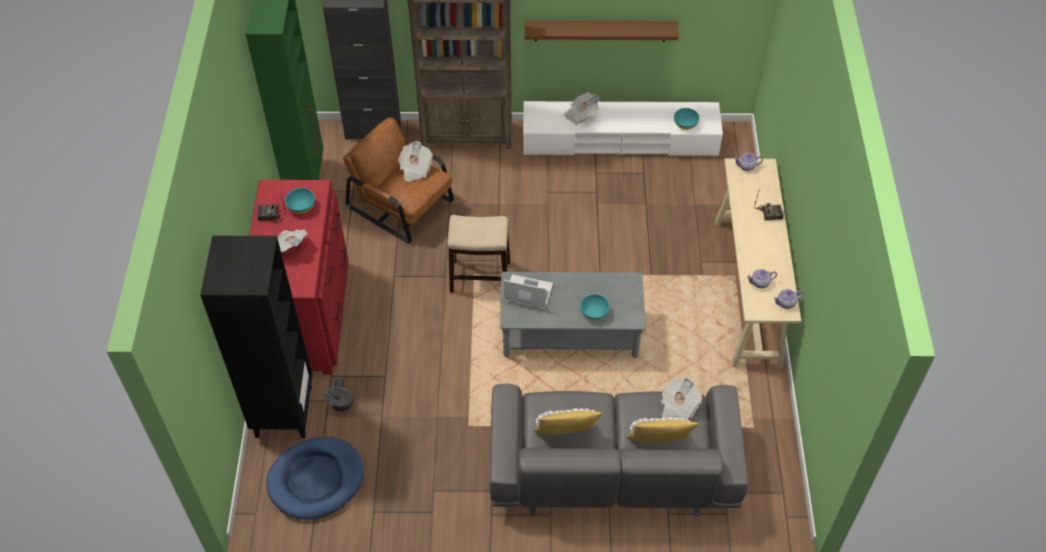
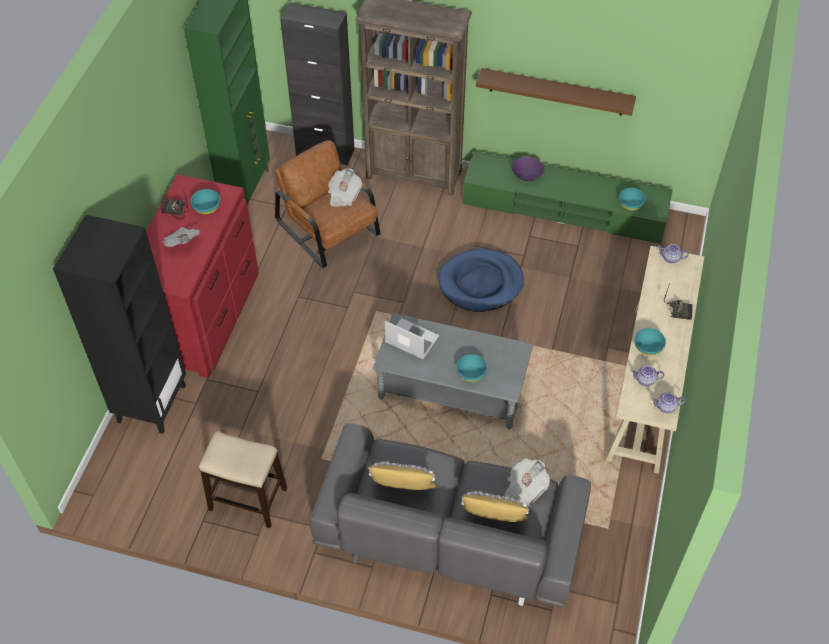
camera: 15 degrees right, 0 degrees up
(316, 480) = (159, 477): blue dog bed -> blue dog bed (480, 283)
(341, 405) = (207, 410): grey fan -> none
(479, 276) = (380, 314): stool -> stool (247, 499)
(581, 115) = (527, 175): newspaper -> purple bowl
(620, 140) = (564, 208): white tv stand -> green tv stand
(752, 252) = (648, 347): none -> turquoise bowl

